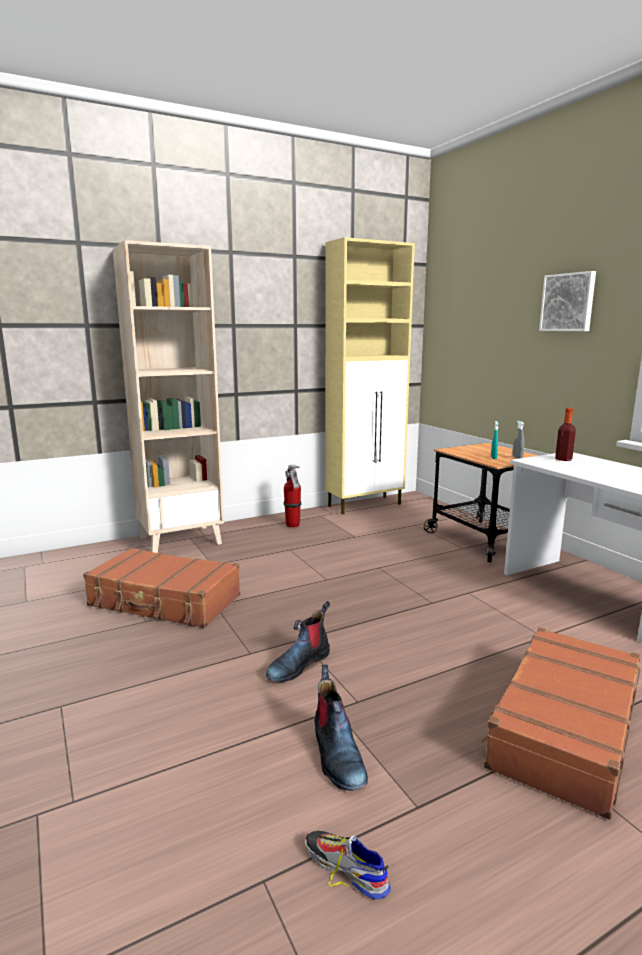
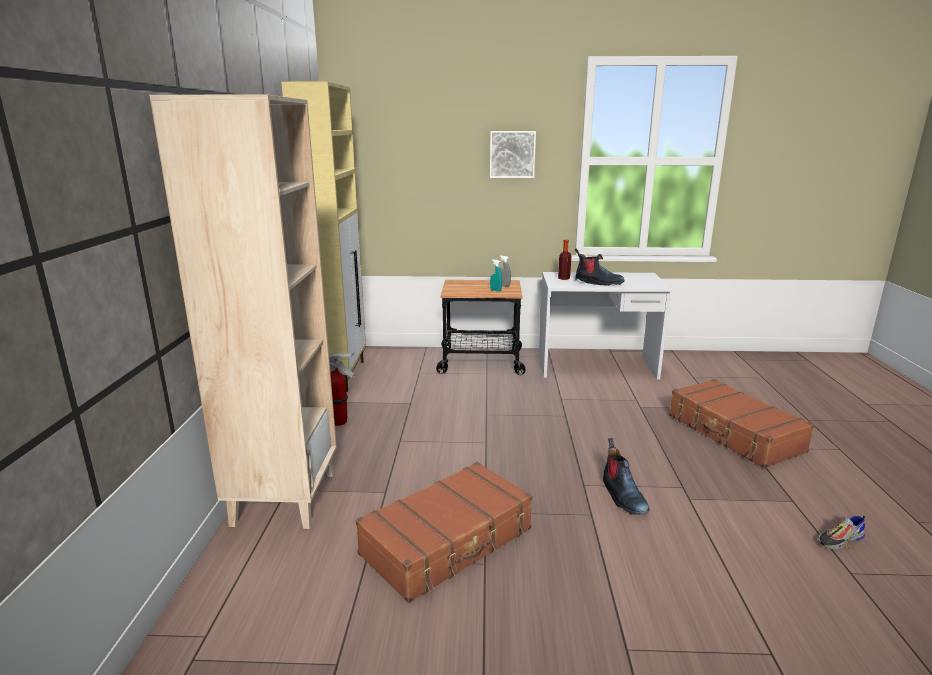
camera: 60 degrees left, 5 degrees up
(337, 755) = (740, 513): boot -> boot (598, 282)

